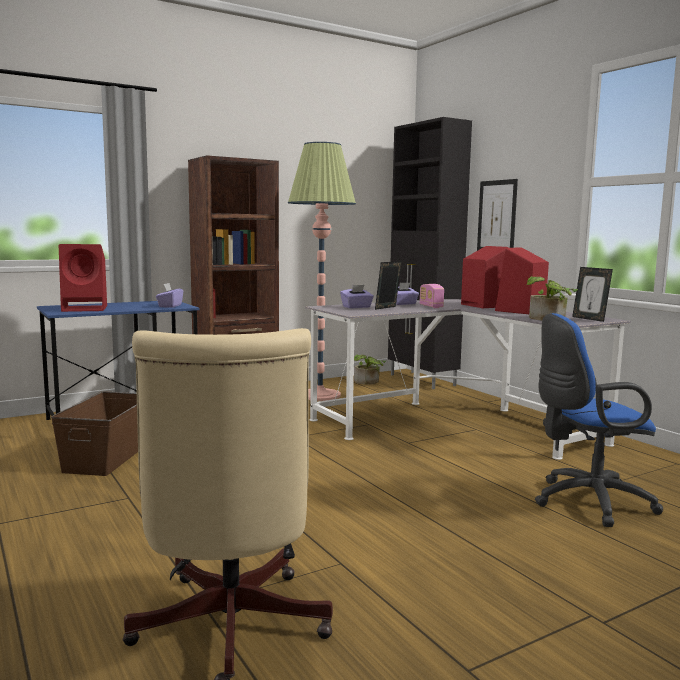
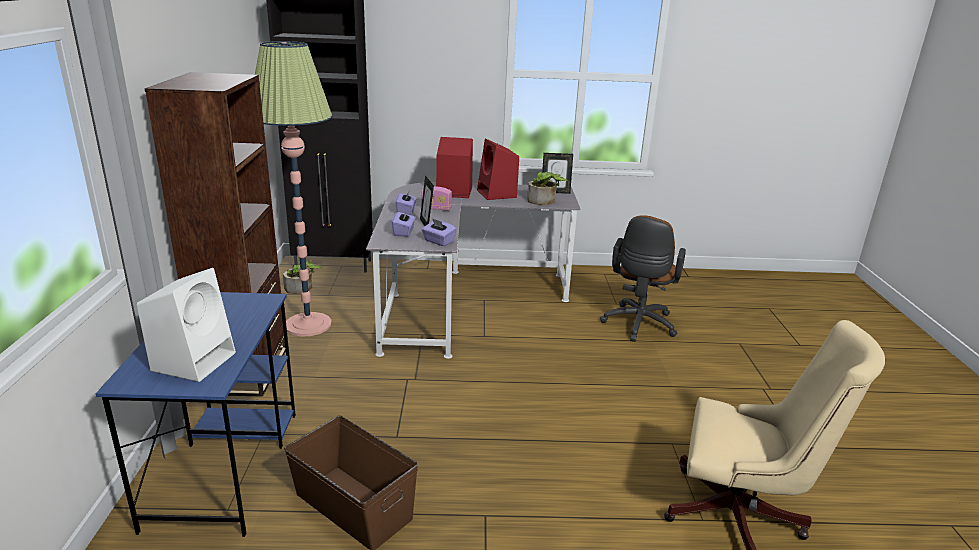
camera: 60 degrees left, 15 degrees up
(86, 308) = (195, 360): red speaker -> white speaker
(169, 306) = (251, 306): purple tissue box -> purple tissue box (438, 241)
(497, 216) = (406, 97): picture -> none
(586, 502) = (638, 325): blue office chair -> brown office chair

